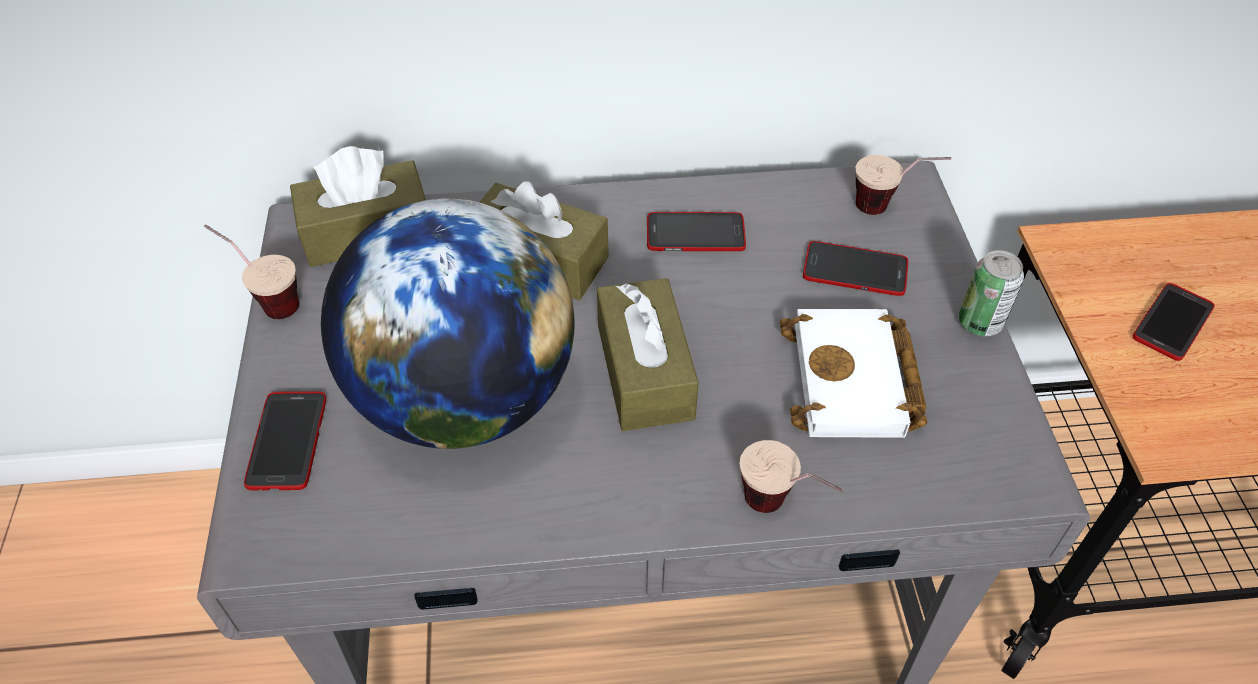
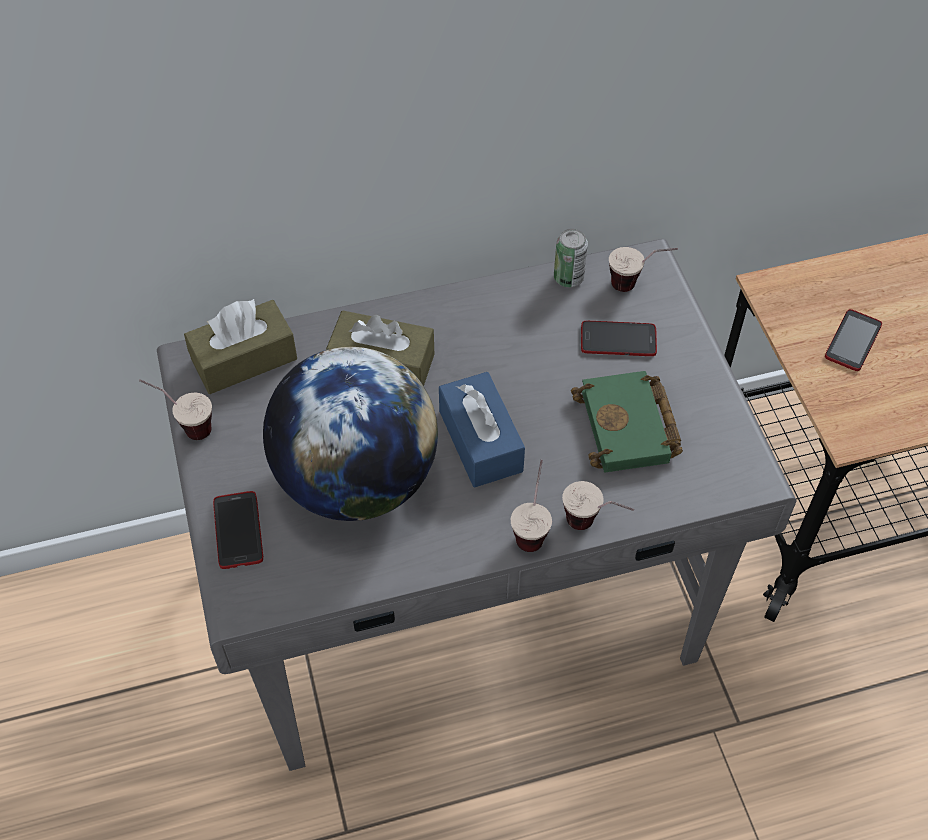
camera: 10 degrees left, 5 degrees up
(645, 371) = (480, 441): brown tissue box -> blue tissue box
(693, 496) = (532, 526): none -> cup
(695, 234) = (495, 326): phone -> none
(855, 384) = (630, 429): white book -> green book
(979, 323) = (711, 369): can -> can (568, 278)

